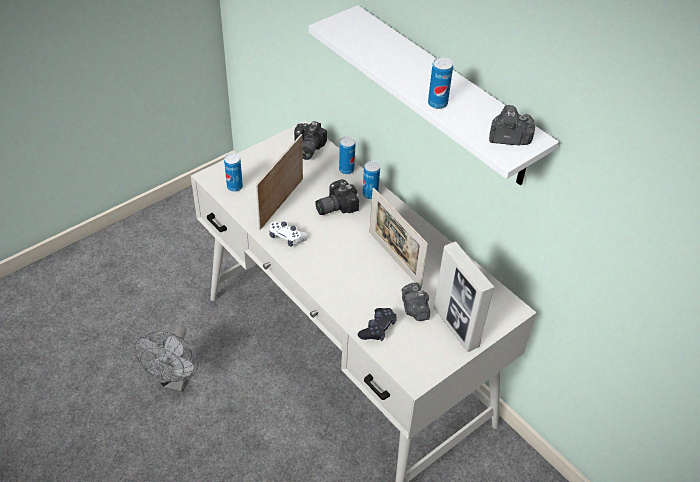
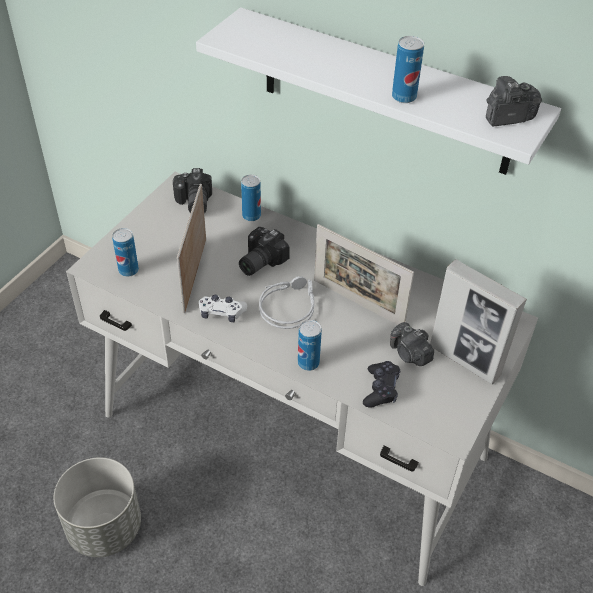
camera: 20 degrees left, 0 degrees up
(176, 380) = (105, 527): grey fan -> grey planter
(339, 246) = (288, 305): none -> grey headphones
(370, 194) = (292, 237): can -> can (308, 363)

